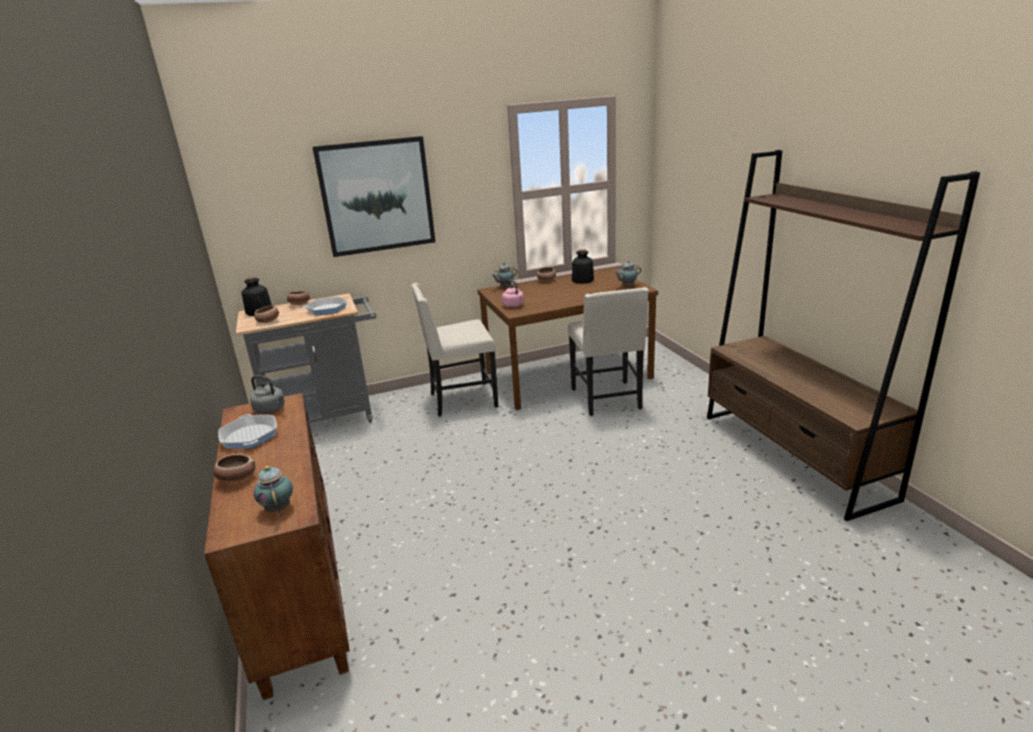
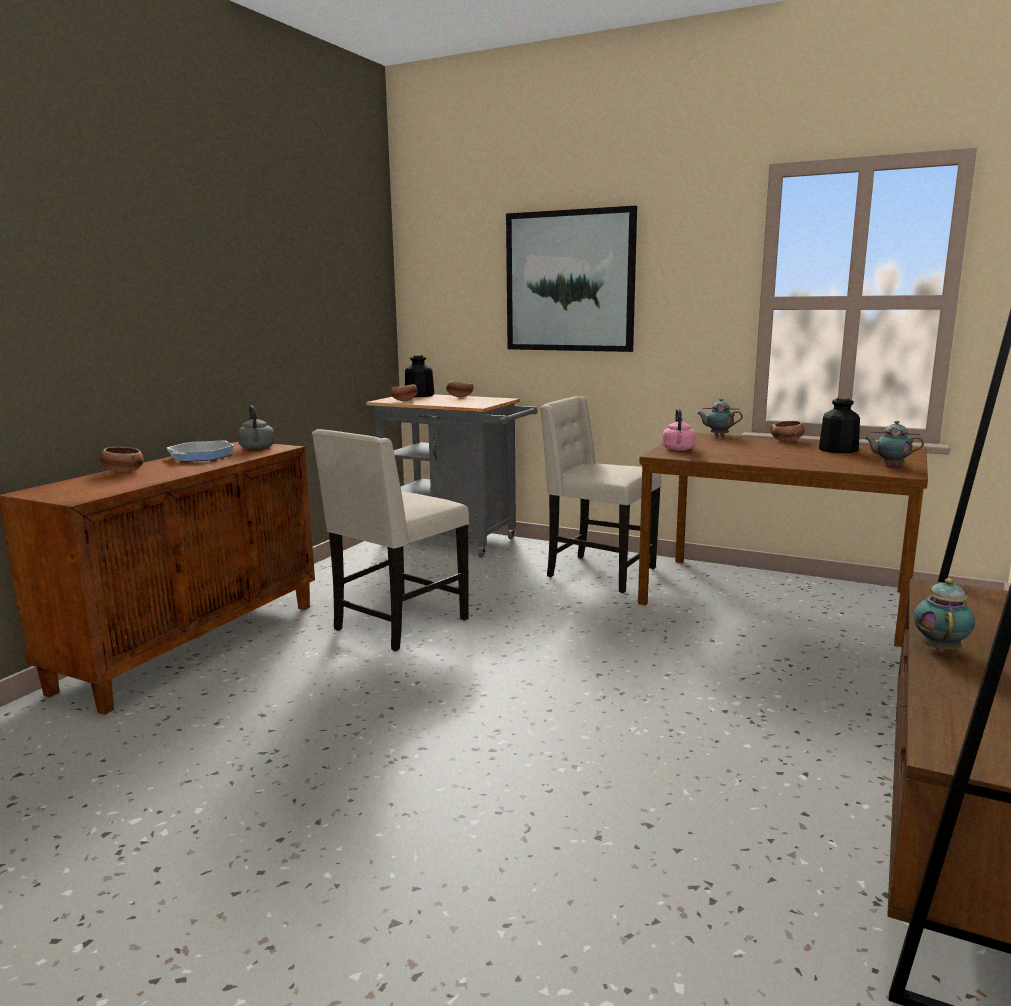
camera: 45 degrees right, 10 degrees down
(278, 508) = (86, 491): teapot -> teapot (939, 648)
(327, 309) = (467, 403): frying pan -> none
(607, 399) = (778, 641): beige chair -> beige chair (398, 625)

